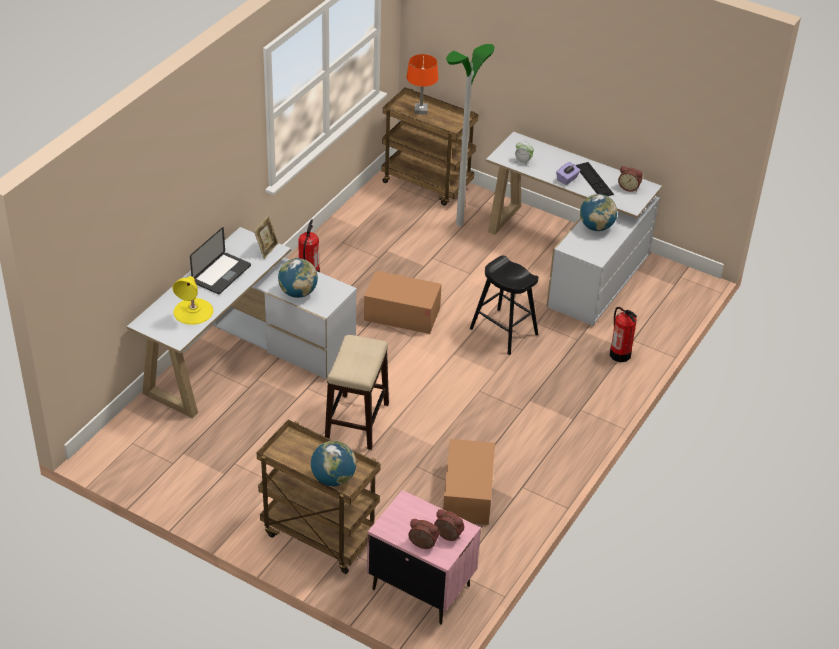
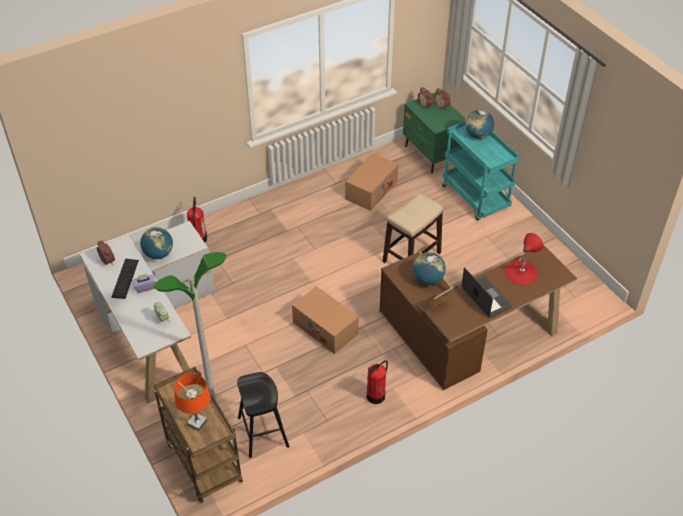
camera: 150 degrees left, 5 degrees up
(193, 311) = (521, 272): yellow table lamp -> red table lamp
(221, 274) = (486, 297): laptop -> laptop turned 90 degrees clockwise
(243, 356) = (467, 337): white desk -> brown desk
(318, 536) = (476, 198): brown cart -> turquoise cart
(421, 587) = (432, 155): pink nightstand -> green nightstand
(504, 331) = (262, 285): black stool -> black stool (263, 432)

